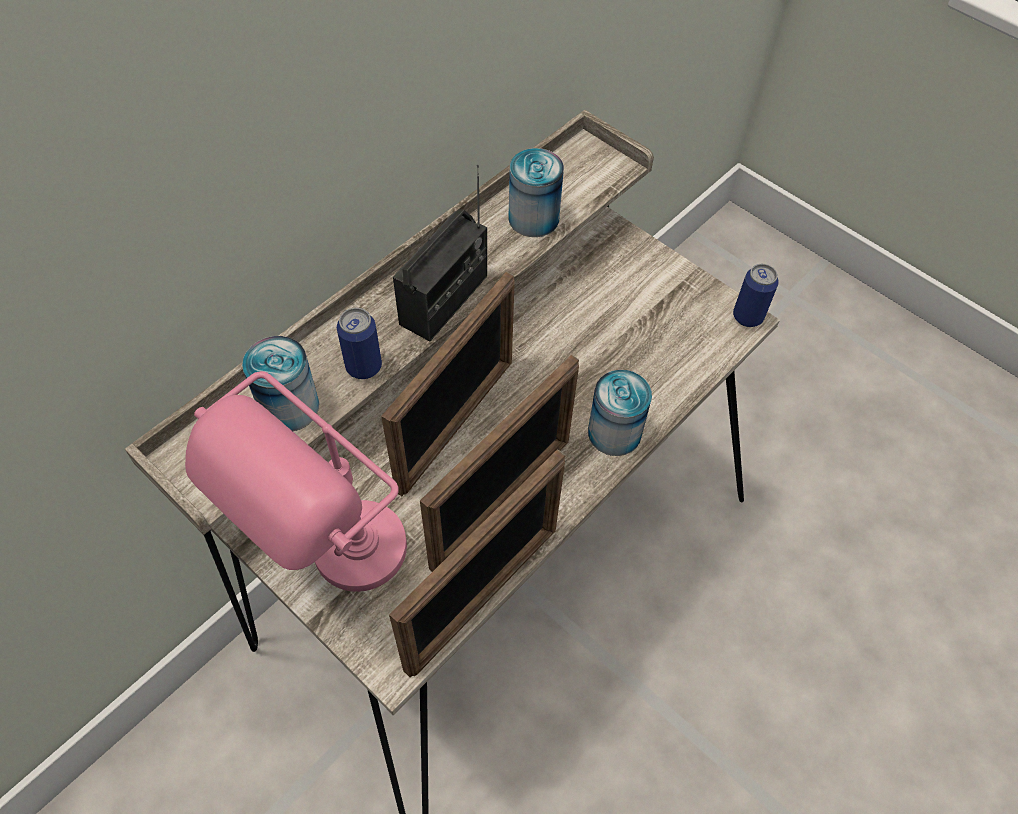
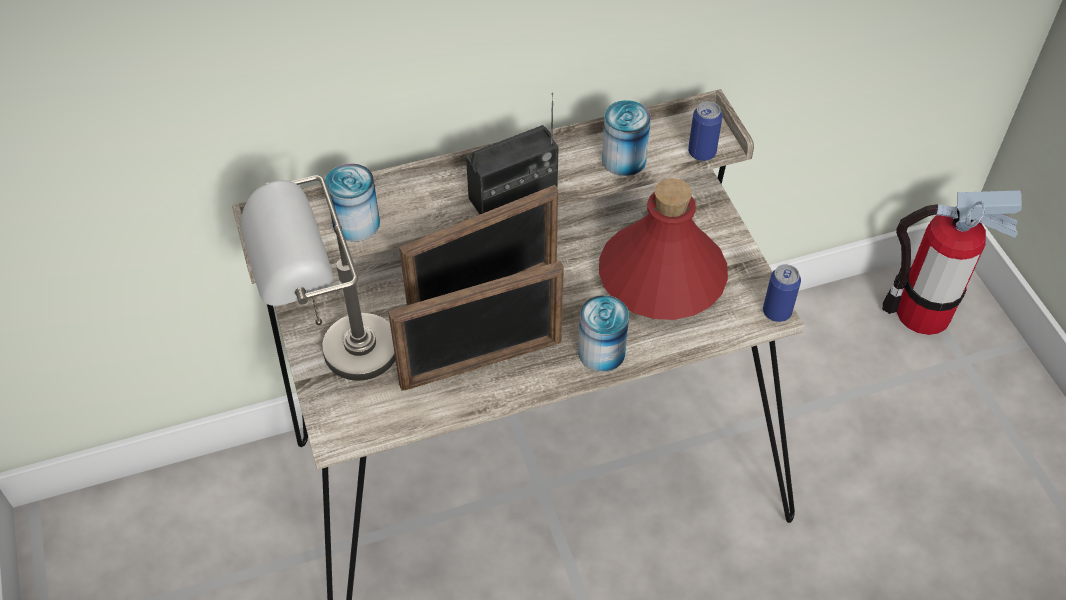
camera: 30 degrees right, 5 degrees down
(338, 573) = (335, 359): pink table lamp -> grey table lamp
(364, 367) = (424, 217): can -> can (702, 152)
(483, 597) = (425, 421): picture frame -> none
(620, 326) = (662, 276): none -> red bottle
(736, 268) = (922, 313): none -> fire extinguisher

